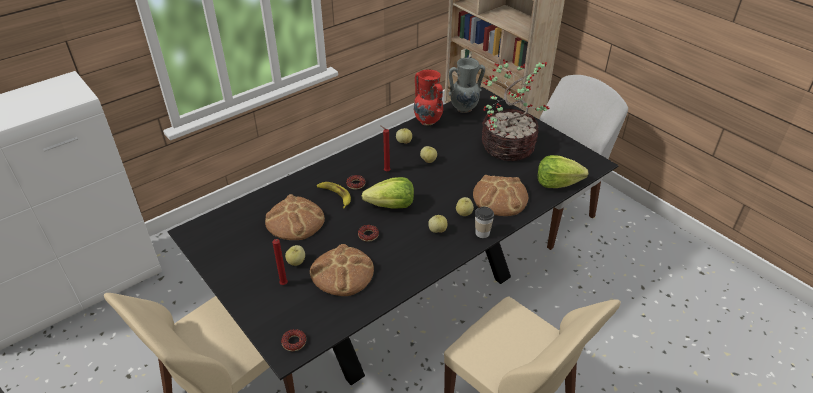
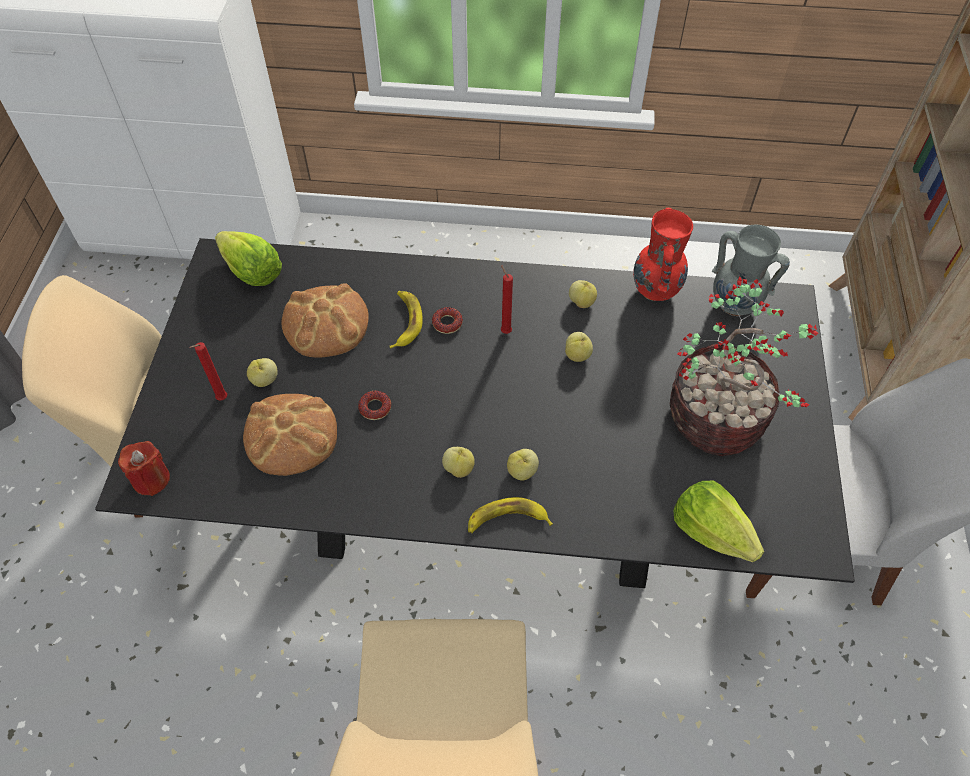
camera: 45 degrees right, 15 degrees up
(294, 342) = (151, 479): donut -> red candle
(391, 206) = (449, 387): lettuce -> lettuce (252, 272)
(482, 233) = (507, 520): cup -> banana
(500, 198) = (598, 488): bread -> none

